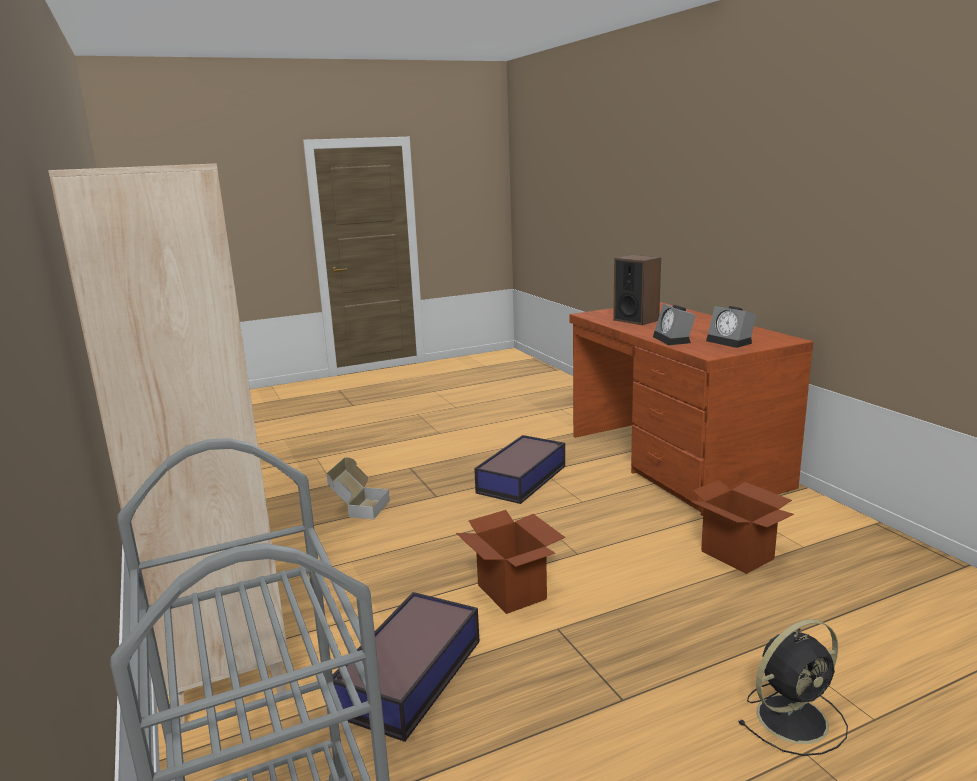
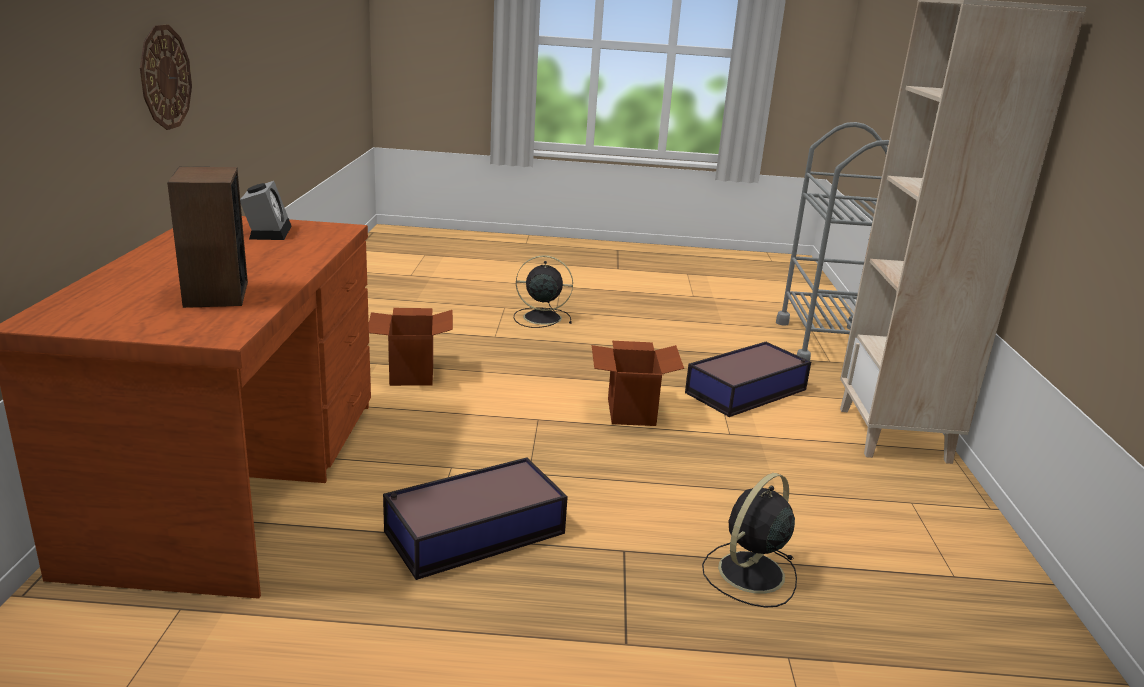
camera: 155 degrees left, 5 degrees up
(359, 508) = (749, 573): cardboard box -> black fan
(674, 340) = (307, 250): alarm clock -> none
(822, 235) = (165, 77): none -> wall clock

